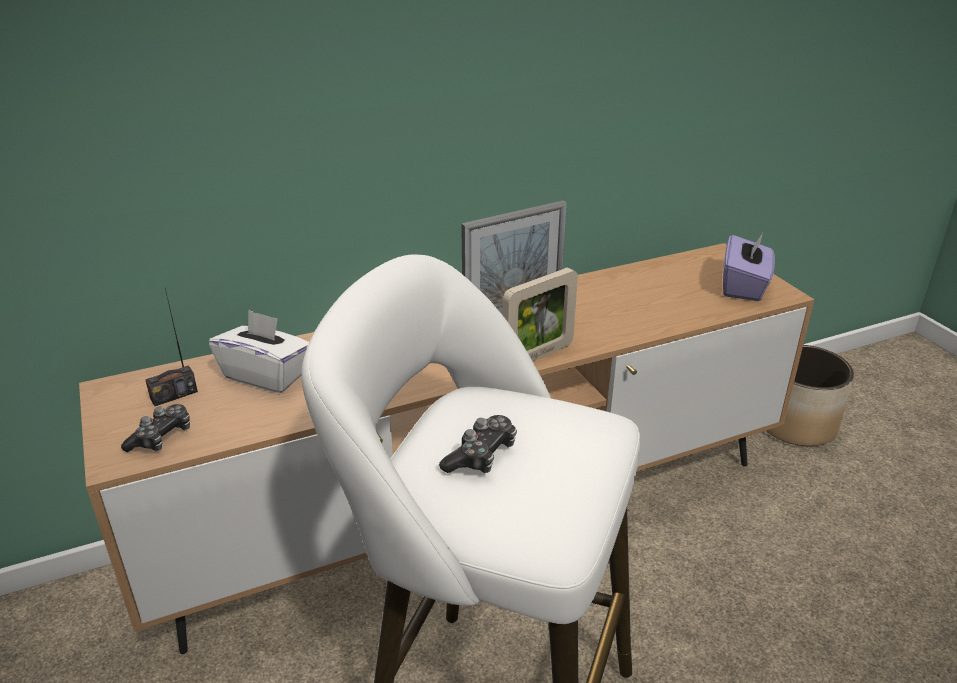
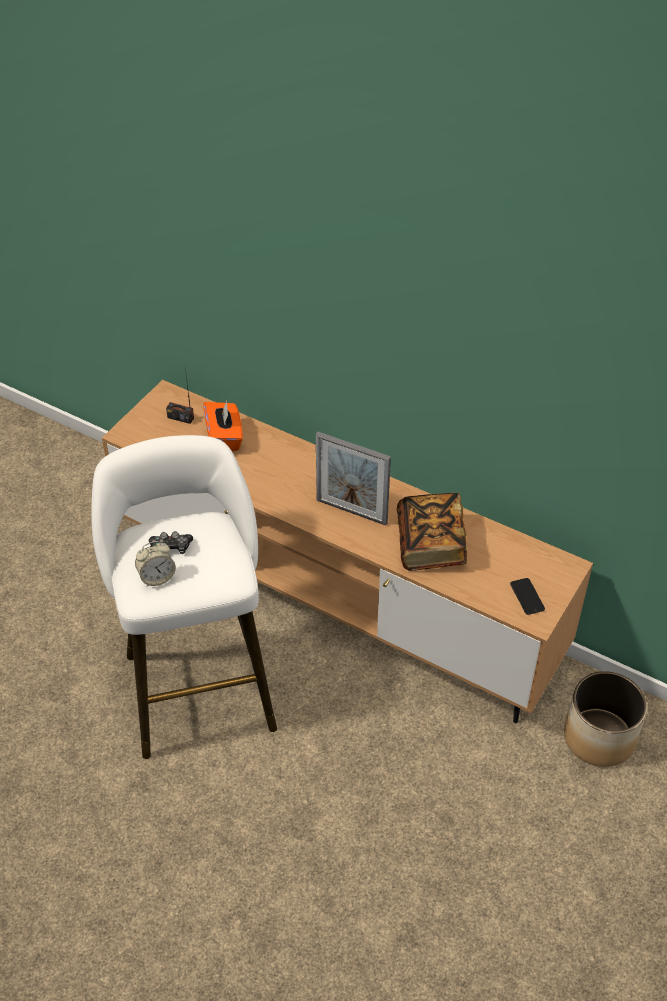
camera: 55 degrees right, 15 degrees up
(161, 437) = (149, 436): game controller -> none
(266, 375) = (224, 438): white tissue box -> orange tissue box
(533, 496) = (157, 577): none -> alarm clock
(537, 356) = (340, 533): picture frame -> none
(618, 308) = (430, 544): none -> book
(744, 286) = (527, 597): purple tissue box -> phone

